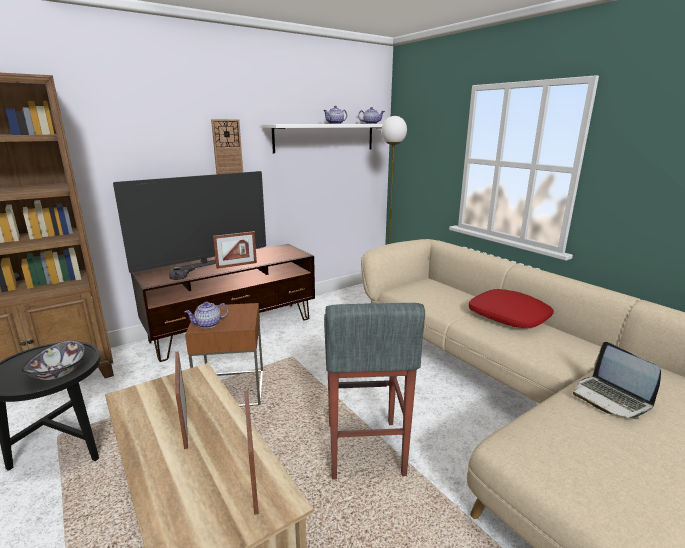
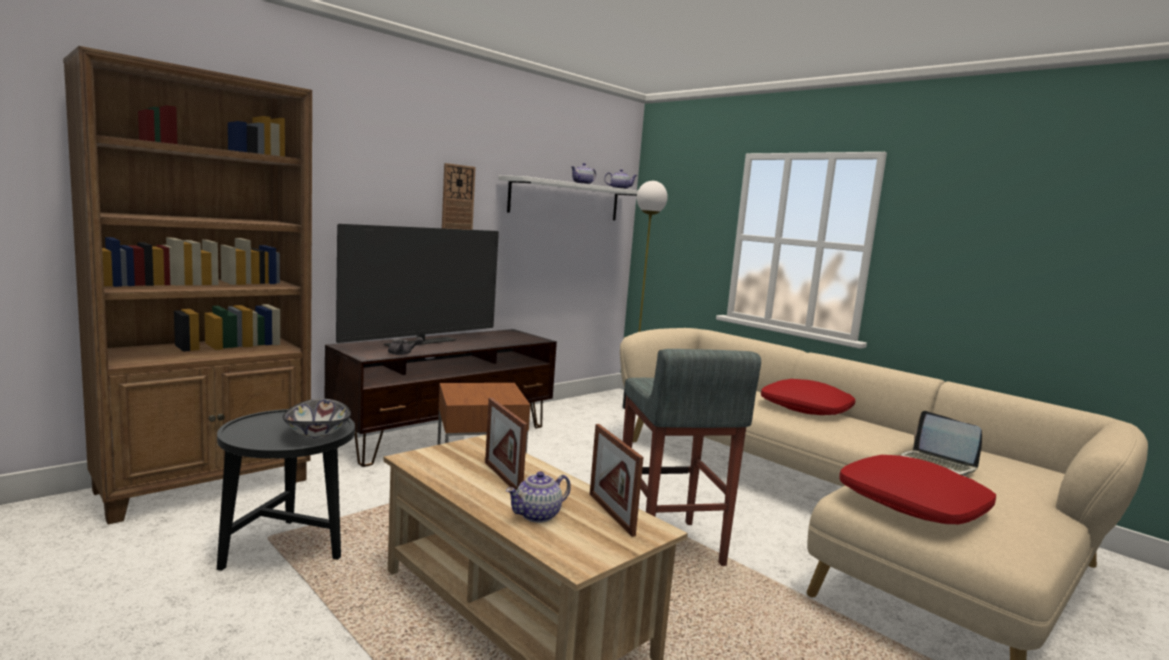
camera: 10 degrees left, 10 degrees down
(209, 324) = (469, 398): teapot -> teapot (538, 515)
(236, 265) = (465, 345): picture frame -> none
(570, 458) = (913, 504): none -> red pillow

